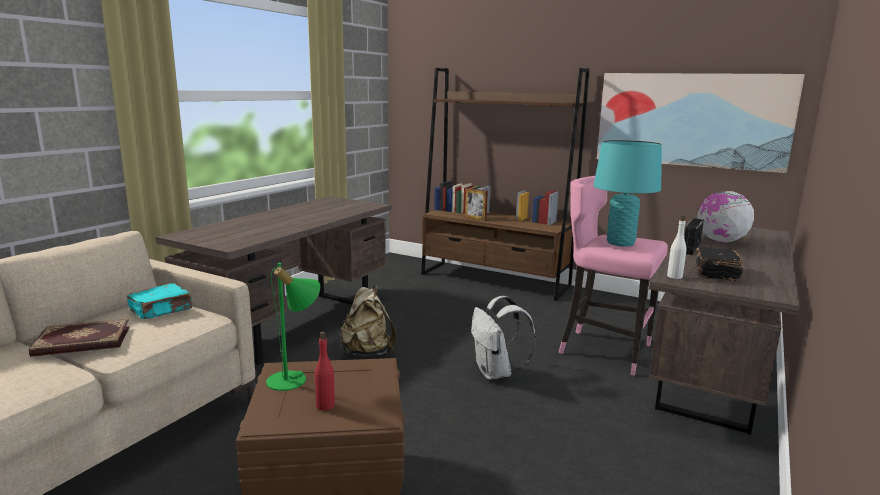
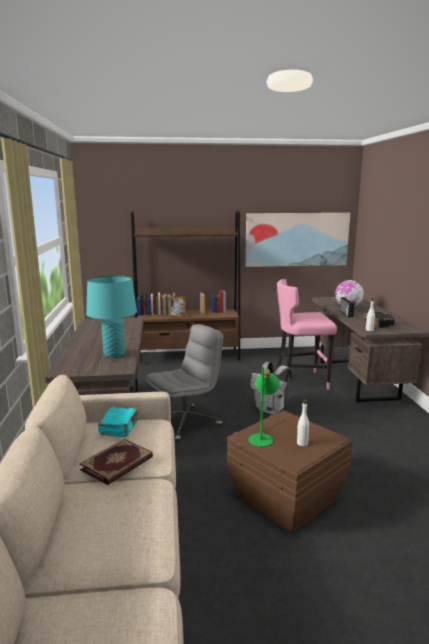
camera: 35 degrees left, 0 degrees up
(325, 405) = (302, 443): red bottle -> white bottle
(367, 352) = (186, 423): beige backpack -> grey office chair
(620, 243) = (309, 317): turquoise table lamp -> turquoise table lamp (114, 354)

